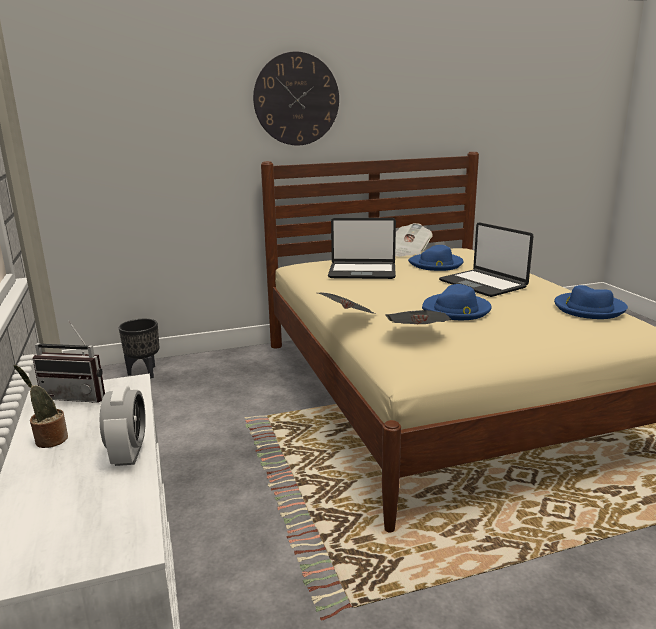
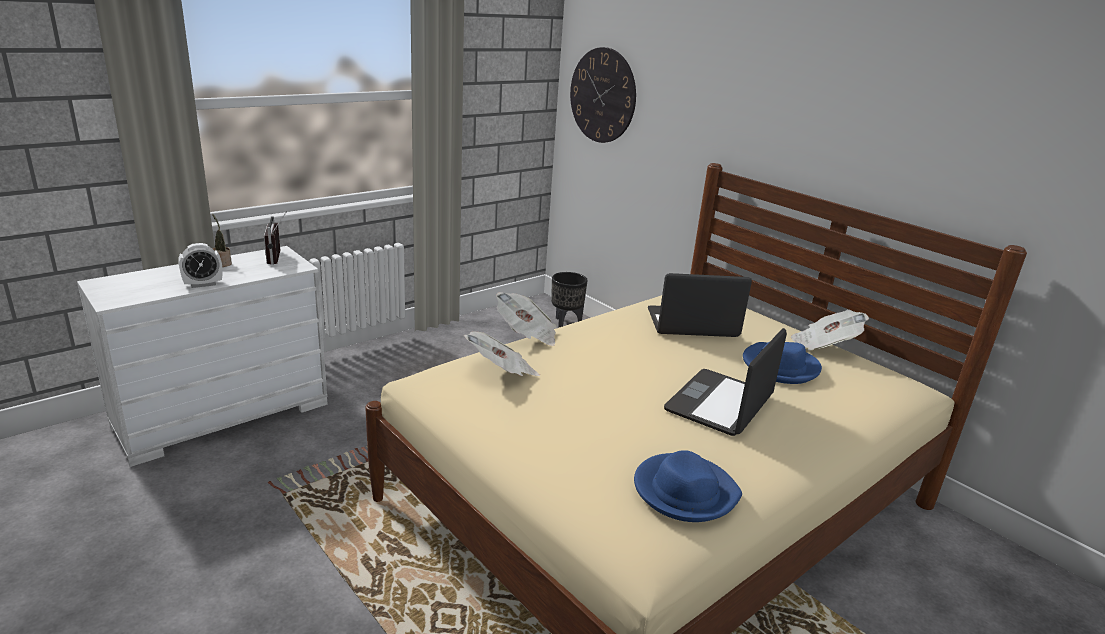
camera: 65 degrees right, 5 degrees up
(296, 99) = (773, 99): wall clock -> wall clock (602, 95)
(362, 272) = (692, 324): laptop -> laptop turned 105 degrees clockwise
(456, 310) = (596, 389): blue hat -> none

